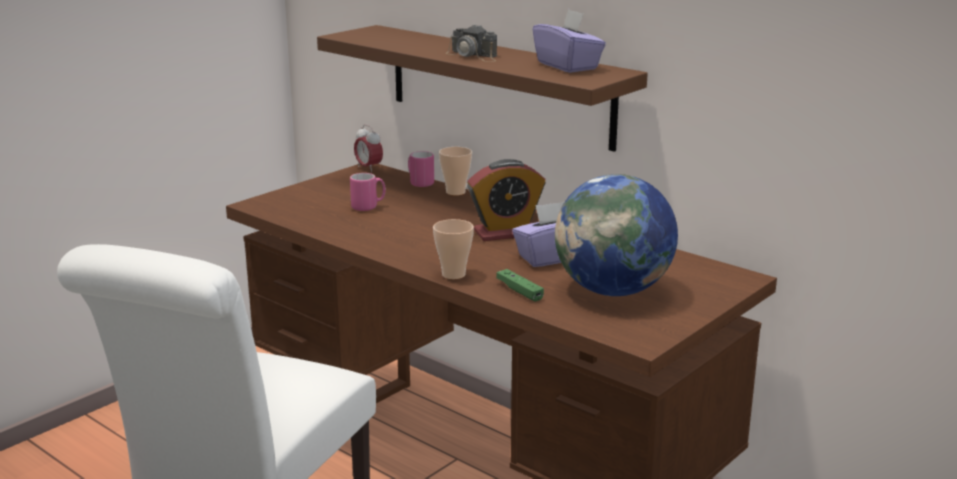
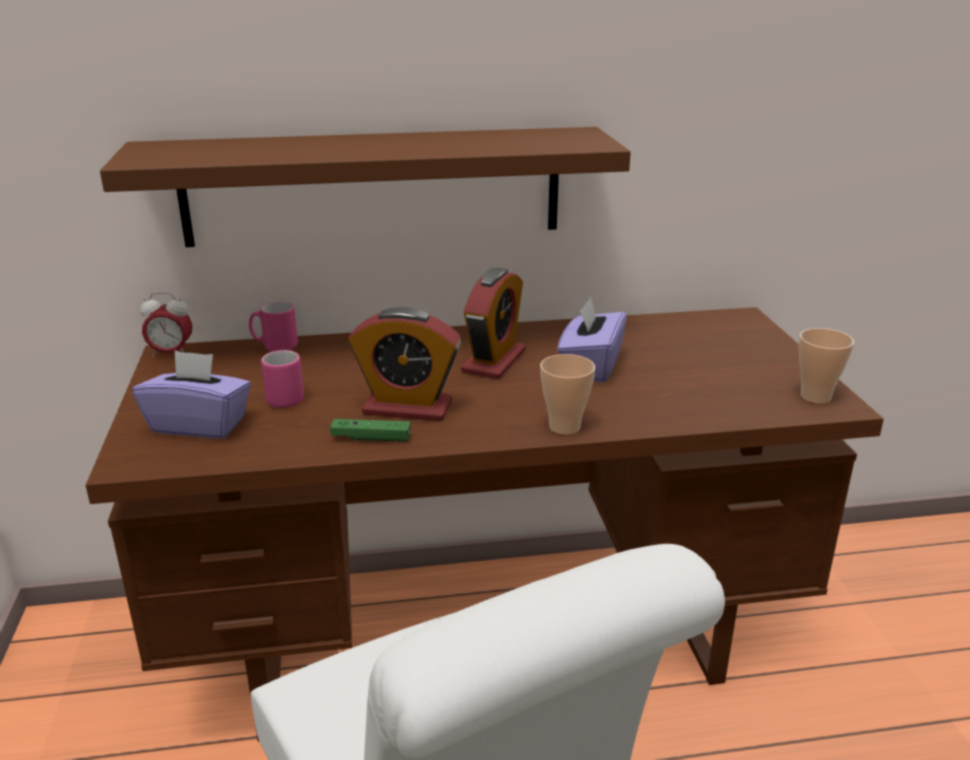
camera: 50 degrees left, 5 degrees up
(406, 233) = (407, 407): none -> alarm clock
(455, 192) = (339, 341): cup -> cup (815, 397)
(473, 56) = (394, 147): camera -> none
(519, 291) = (654, 412): green game controller -> green game controller (371, 438)
(568, 66) = (521, 136): purple tissue box -> purple tissue box (199, 425)
(613, 290) = (707, 372): globe -> none

